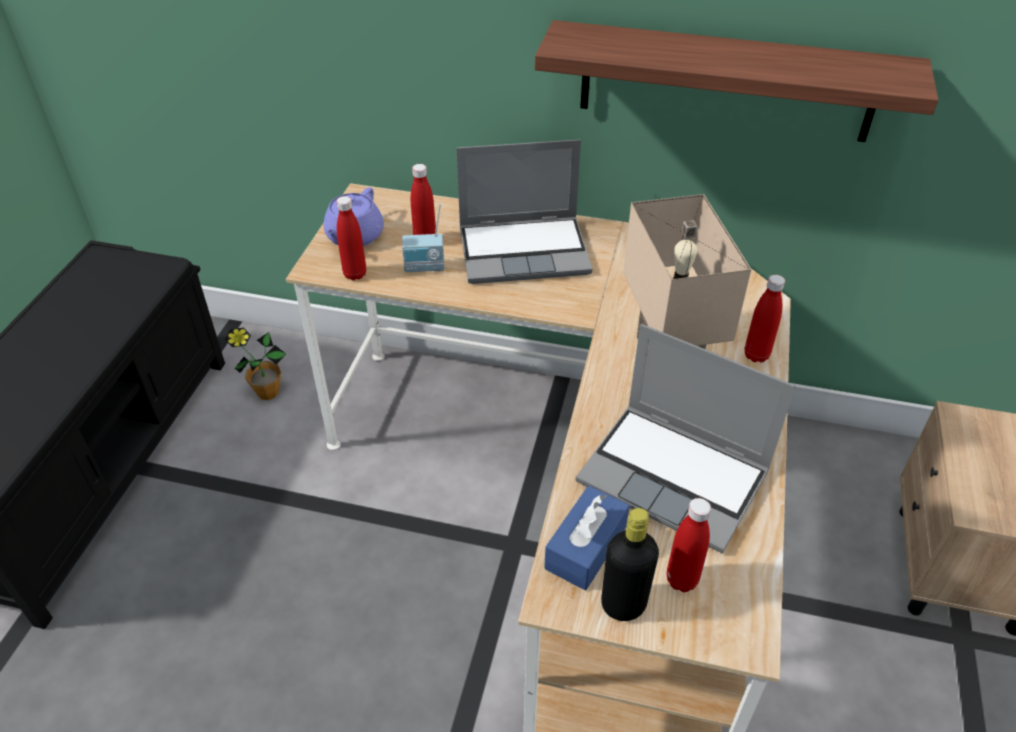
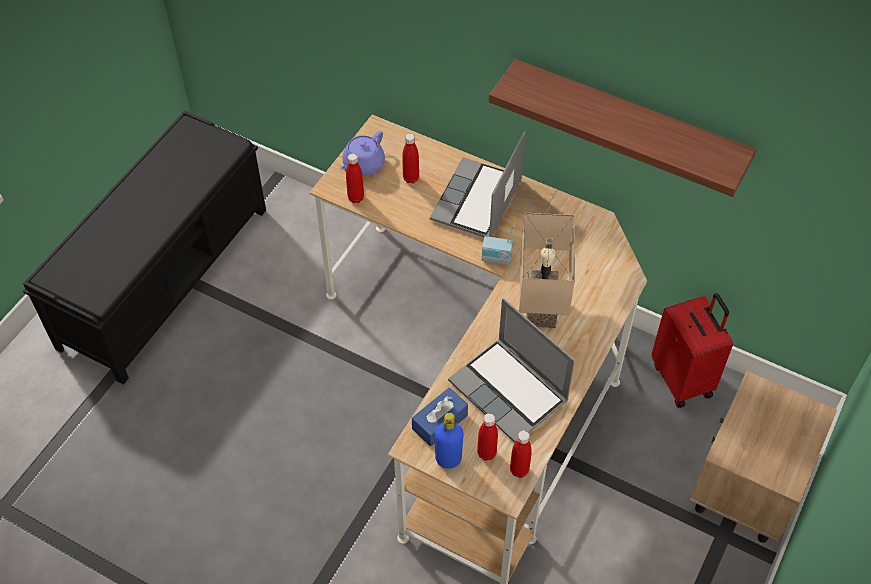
camera: 15 degrees right, 10 degrees up
(267, 393) = (292, 242): potted plant -> none
(424, 268) = (404, 202): radio -> radio (496, 259)
(525, 251) = (477, 202): laptop -> laptop turned 105 degrees clockwise
(623, 604) = (448, 459): black bottle -> blue bottle
(756, 355) = (600, 319): red bottle -> red bottle (519, 470)
(812, 452) = (683, 379): none -> red suitcase

